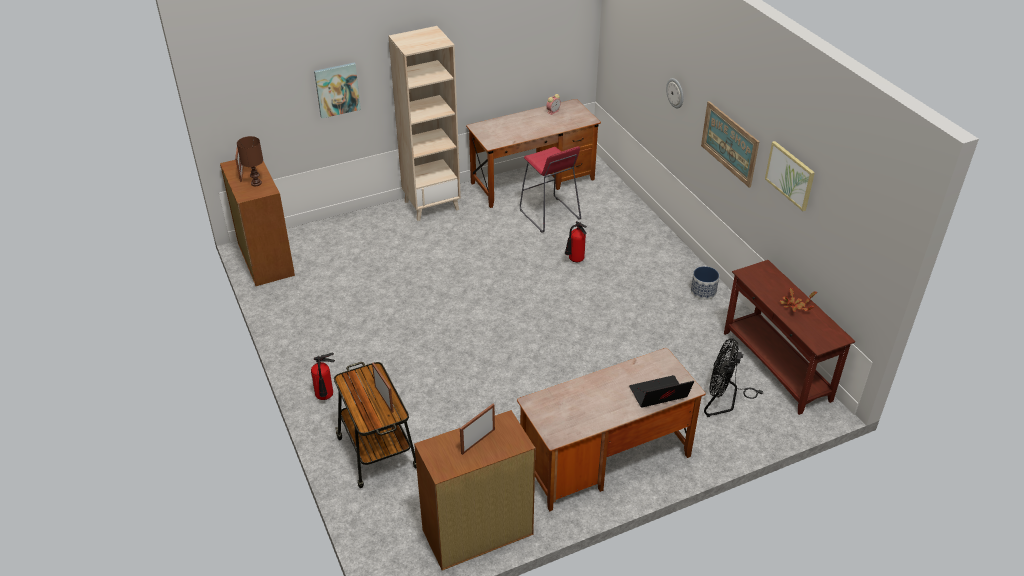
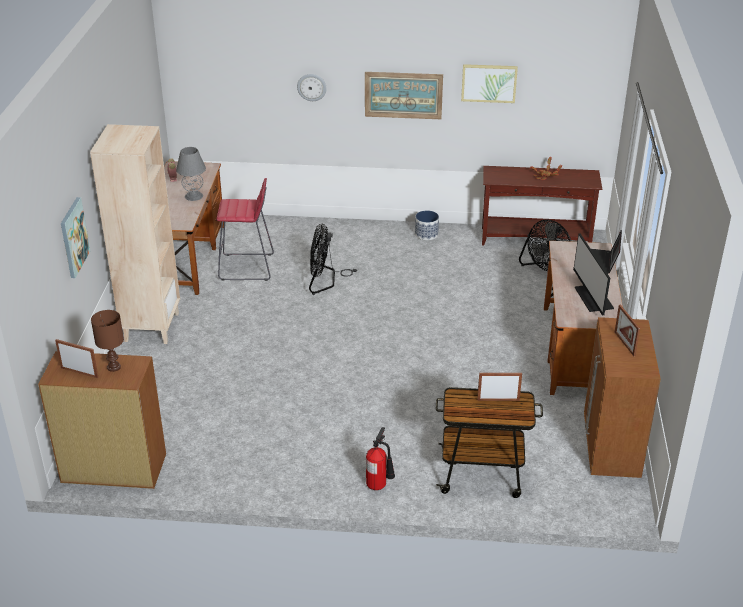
camera: 60 degrees left, 5 degrees down
(536, 131) = (193, 196): none -> grey table lamp
(575, 260) = (325, 278): fire extinguisher -> black fan
(587, 409) = (593, 298): none -> monitor

